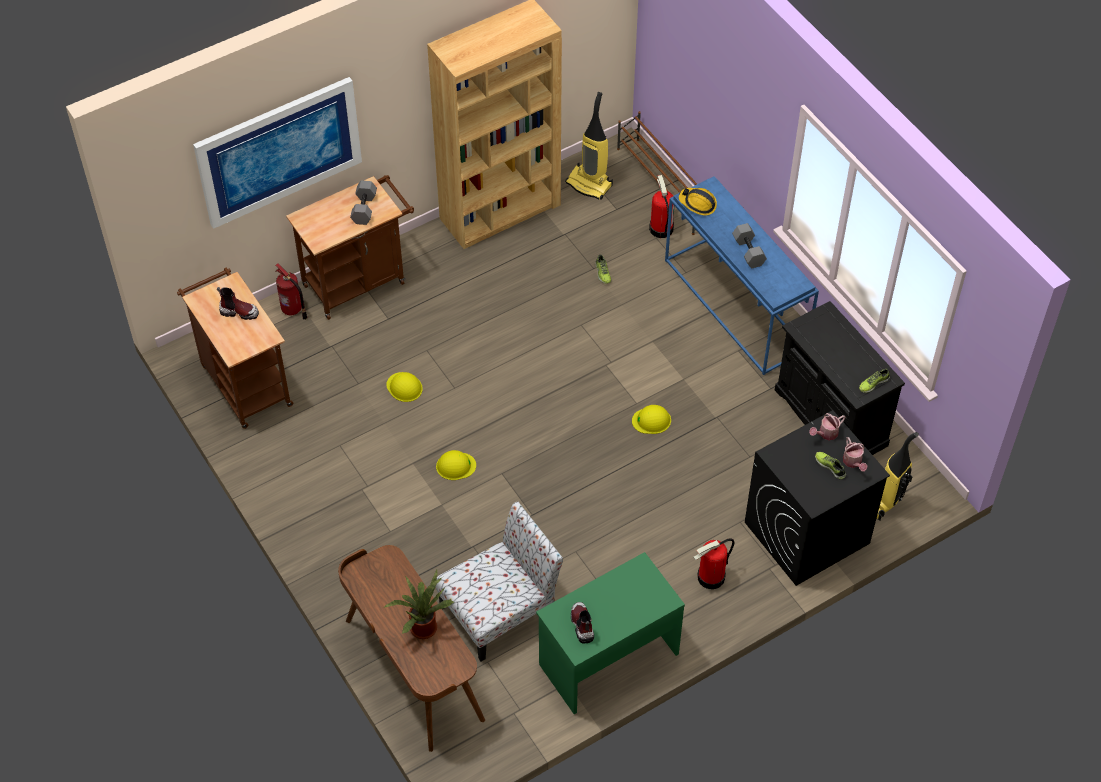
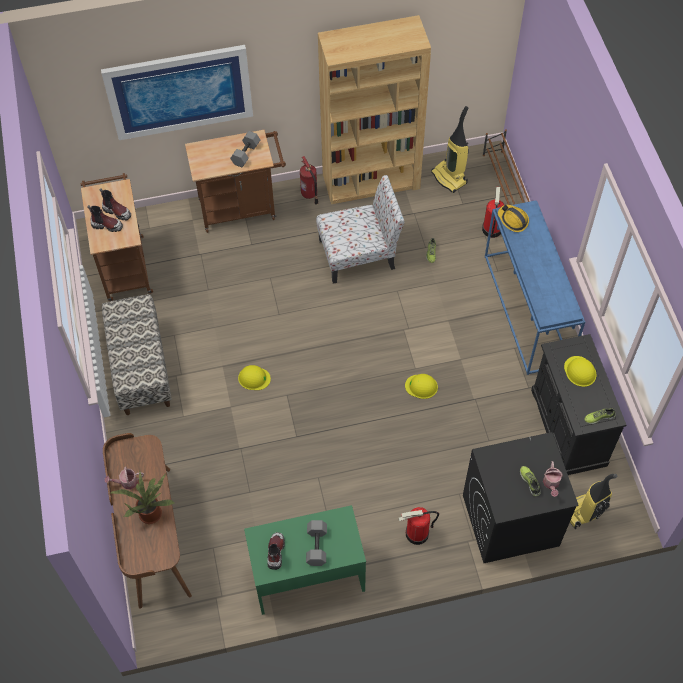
camera: 20 degrees right, 5 degrees up
(234, 330) = (107, 225): none -> boot
(292, 310) = (183, 217): fire extinguisher -> fire extinguisher (309, 194)
(315, 492) = (140, 367): none -> bench
(404, 387) = (241, 302): yellow hard hat -> yellow hard hat (580, 371)
(500, 610) = (240, 508): chair -> chair (359, 254)
(747, 251) = (538, 272): grey dumbbell -> grey dumbbell (316, 546)
(826, 434) = (538, 451): watering can -> watering can (126, 482)

